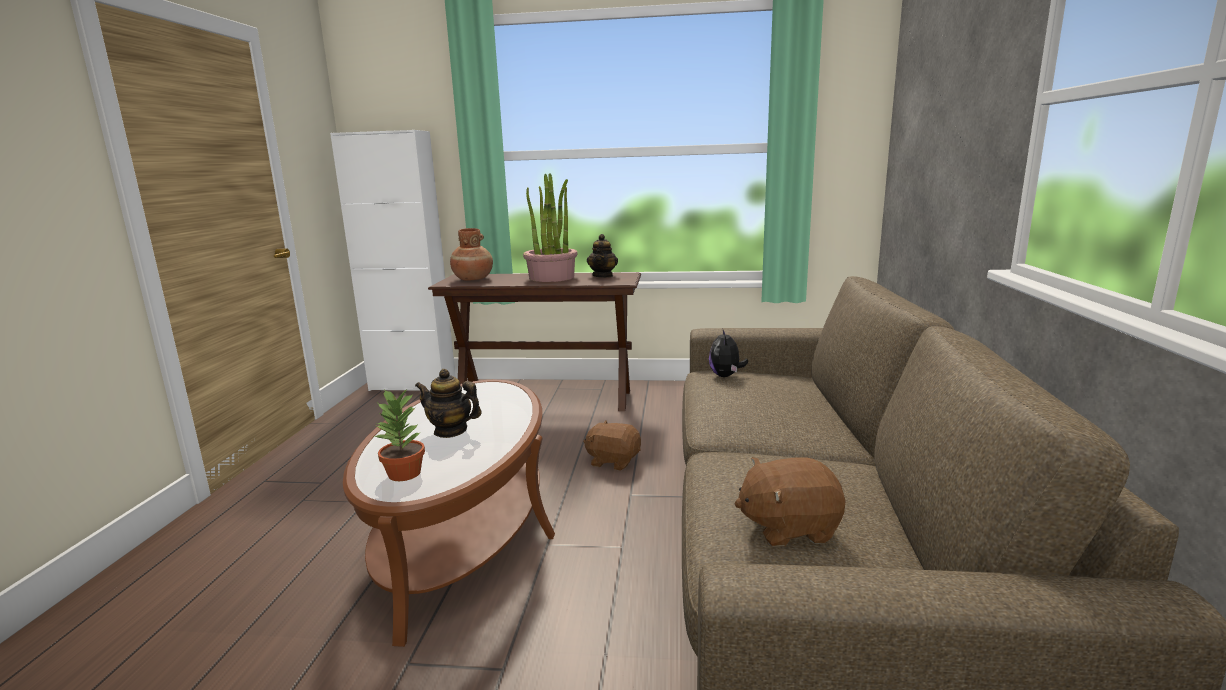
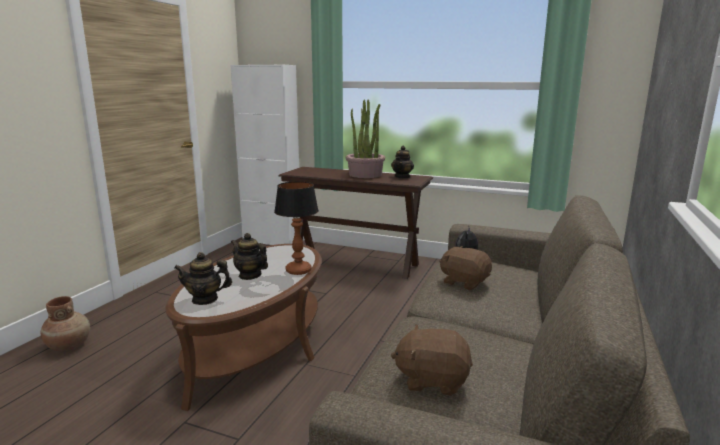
camera: 15 degrees right, 0 degrees up
(404, 474) = (205, 299): potted plant -> teapot
(473, 279) = (311, 171): brown vase -> brown vase (69, 345)
(517, 414) = (298, 270): none -> table lamp
(613, 461) = (380, 314): brown plush toy -> brown plush toy (464, 282)

